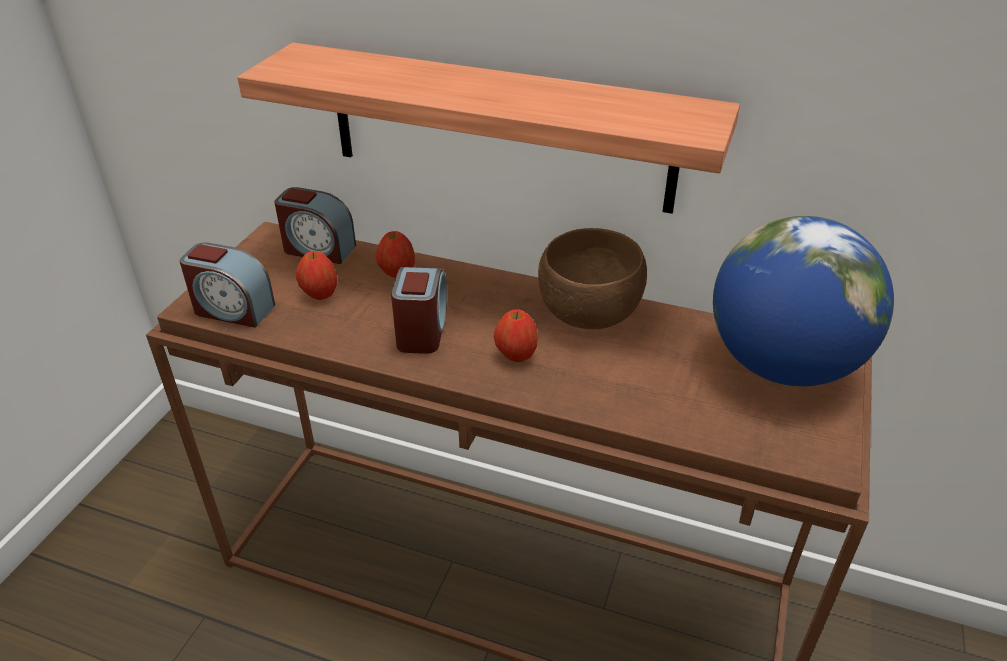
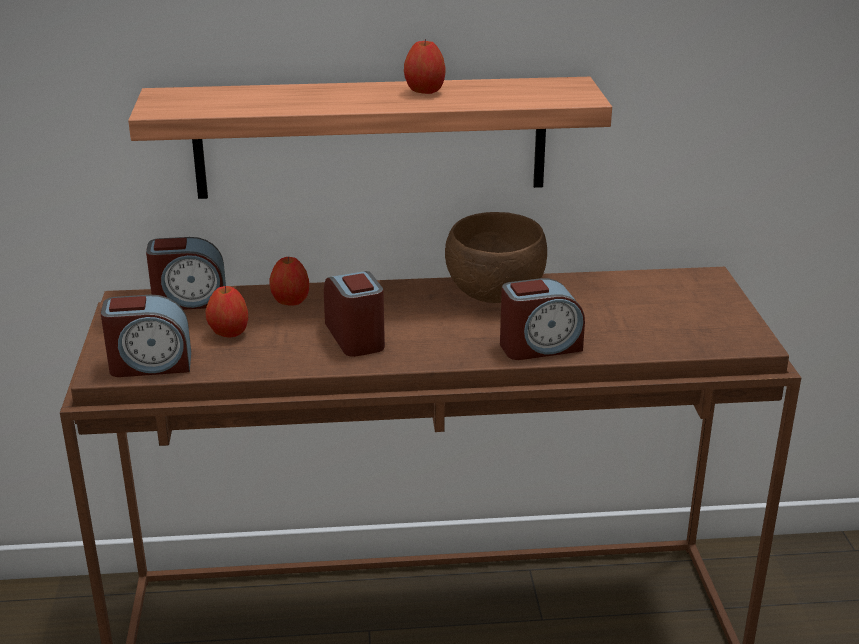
camera: 25 degrees left, 10 degrees down
(516, 355) = (458, 335): apple -> apple (424, 92)
(585, 394) = (540, 346): none -> alarm clock
(782, 365) = (676, 293): globe -> none

